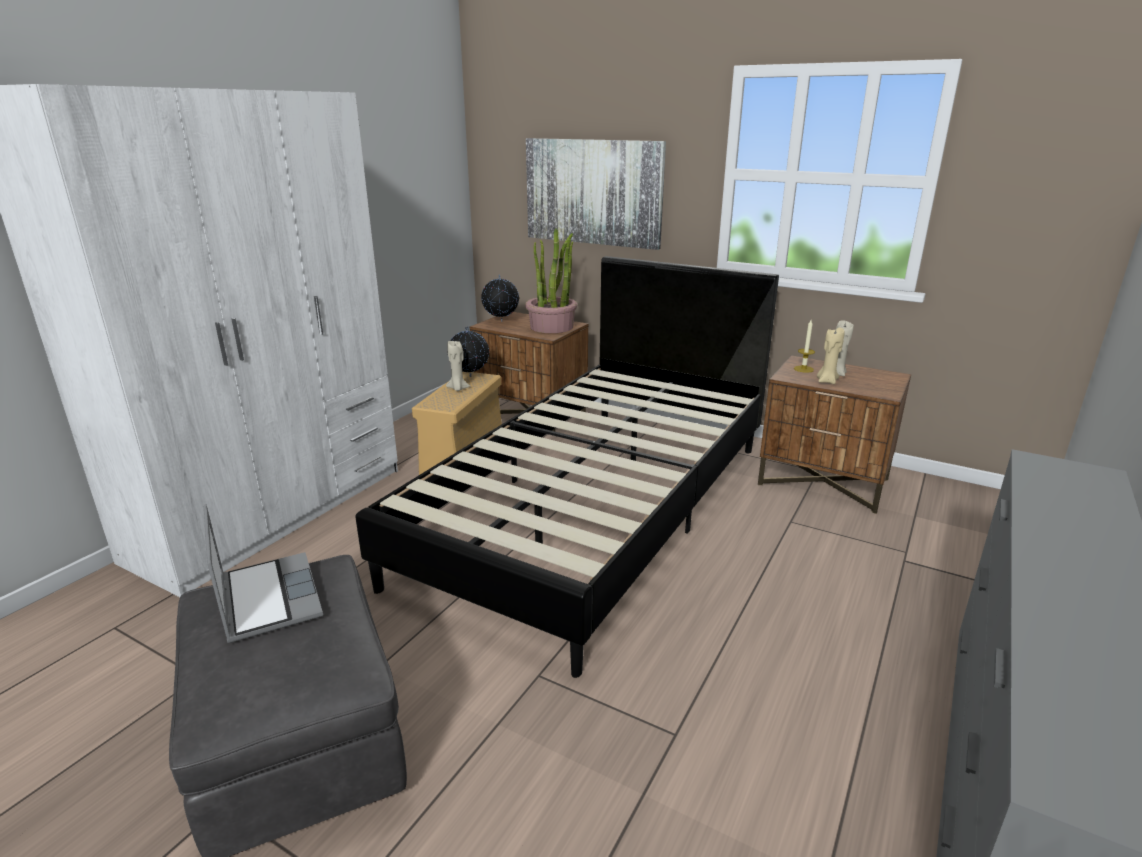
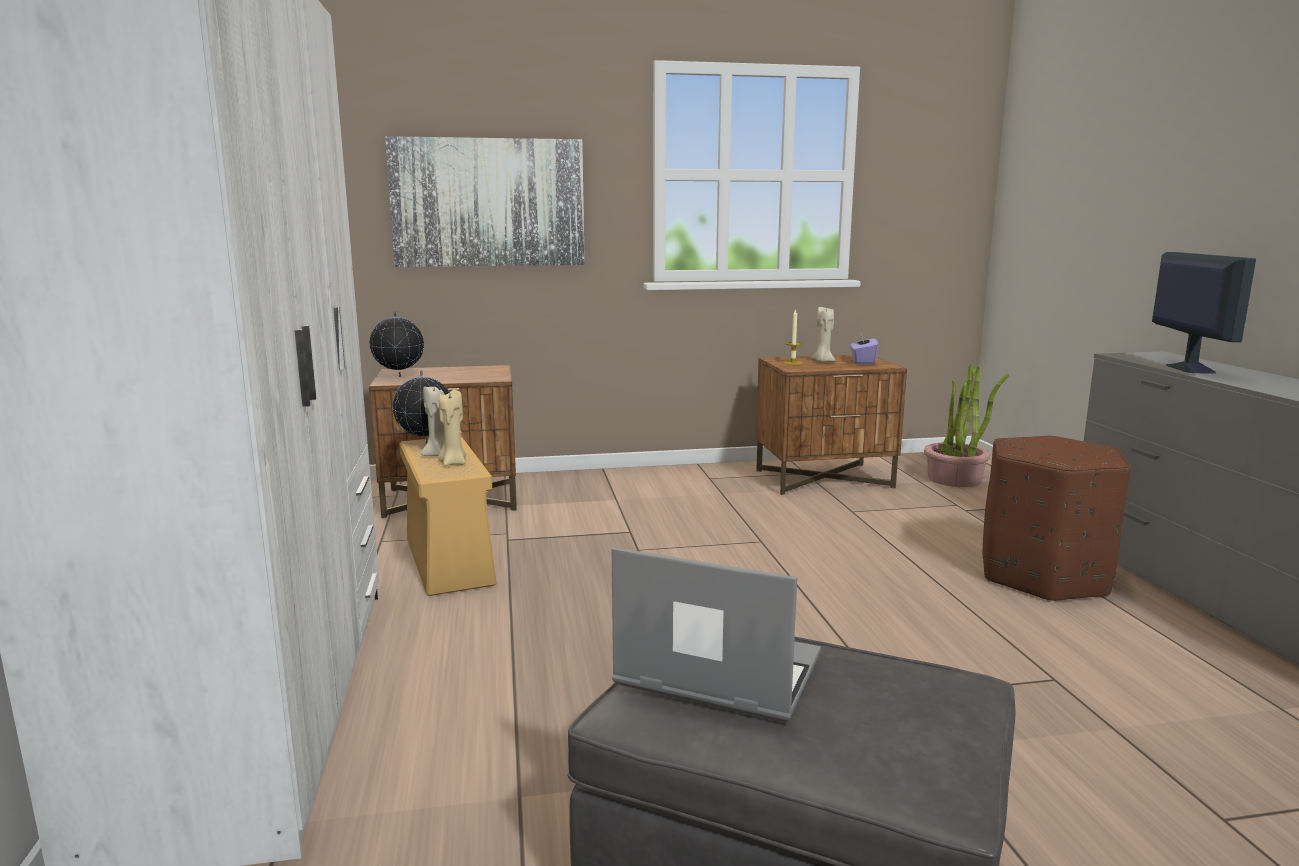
camera: 40 degrees left, 10 degrees down
(552, 327) = (478, 372): potted plant -> potted plant (955, 479)
(596, 508) = (681, 555): black bed -> none
(826, 381) = (829, 366): beige candle -> beige candle (453, 463)
(850, 652) = (1043, 576): none -> brown ottoman
(875, 383) = (862, 361): none -> purple tissue box
(1050, 505) = (1189, 368): none -> monitor

